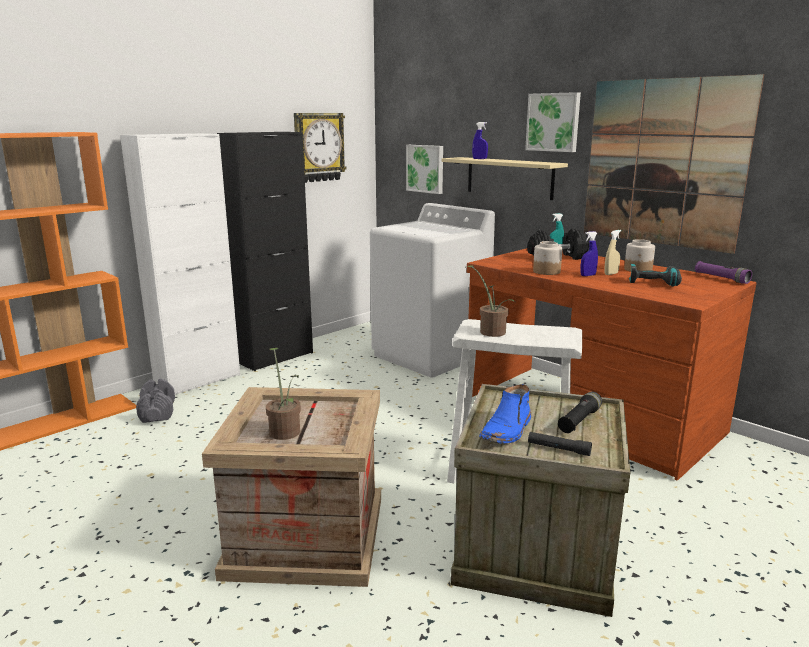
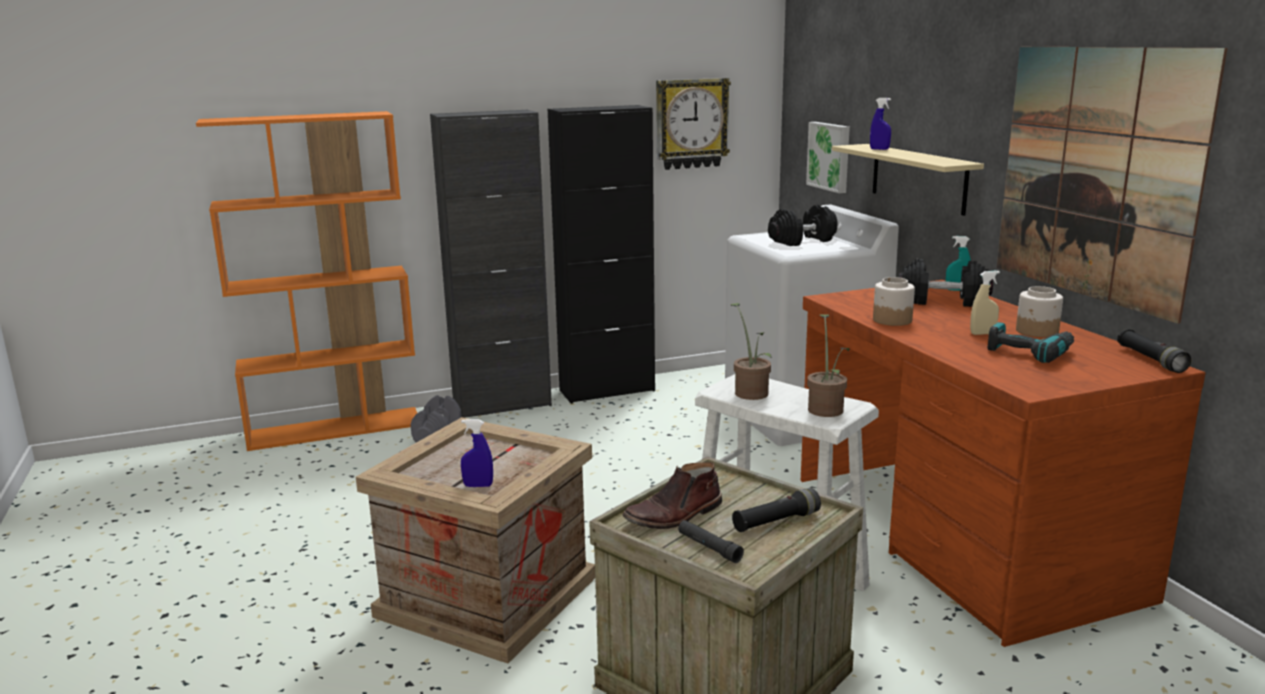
camera: 25 degrees right, 0 degrees up
(198, 381) = (502, 405): white cabinet -> black cabinet
(285, 429) = (456, 469): potted plant -> potted plant (826, 408)
(427, 228) = (802, 241): none -> black dumbbell
(507, 431) = (674, 515): blue boot -> brown boot
(553, 122) = (970, 103): picture -> none
(587, 275) = (943, 332): blue spray bottle -> blue spray bottle (478, 485)
(721, 278) = (1151, 360): purple flashlight -> black flashlight

